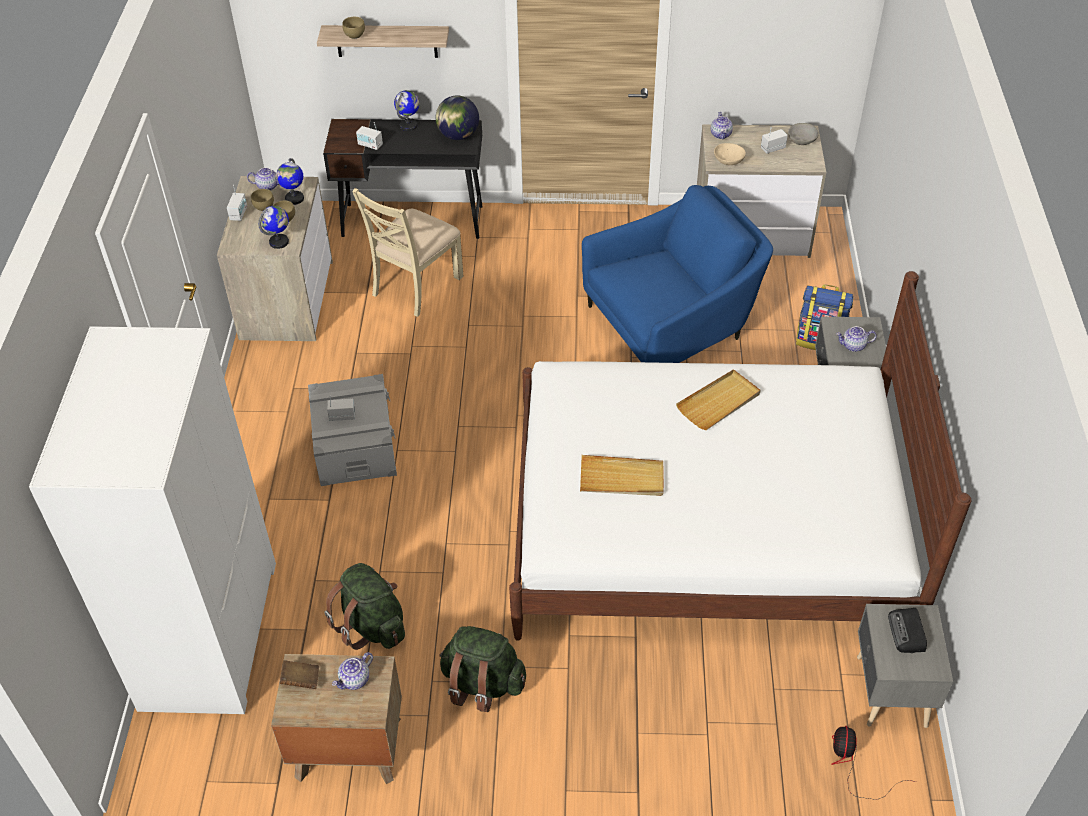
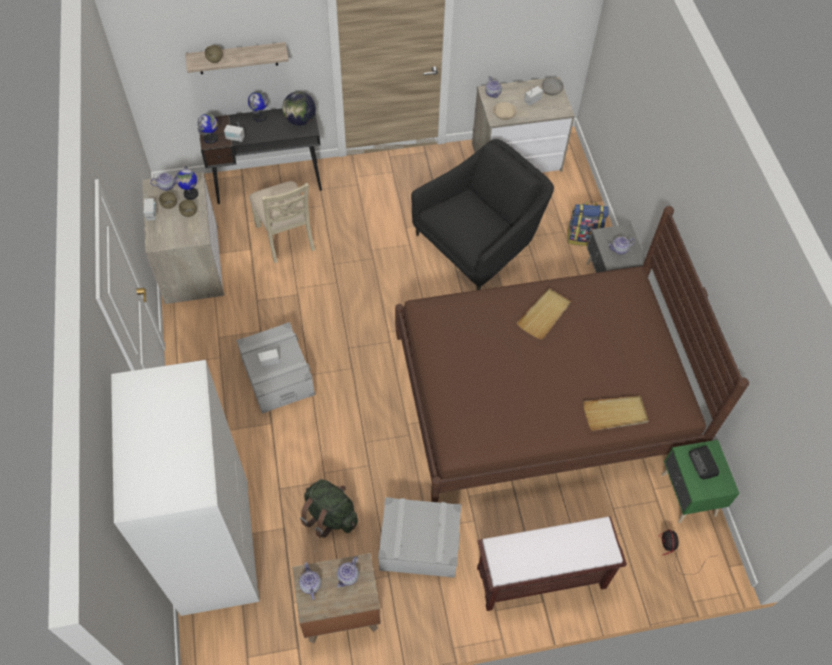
camera: 15 degrees left, 10 degrees up
(279, 242) = (191, 234): globe -> globe (211, 138)
(301, 680) = (310, 584): brown book -> teapot
(416, 285) = (286, 237): beige chair -> beige chair turned 45 degrees counterclockwise
(482, 684) = (419, 544): green backpack -> grey storage box
(622, 479) = (493, 387): beige tray -> beige tray (615, 414)
(641, 761) = (540, 578): none -> brown bench
(672, 326) = (479, 242): blue armchair -> black armchair
(705, 528) = (540, 397): white bed -> brown bed
(889, 692) = (687, 496): grey nightstand -> green nightstand

